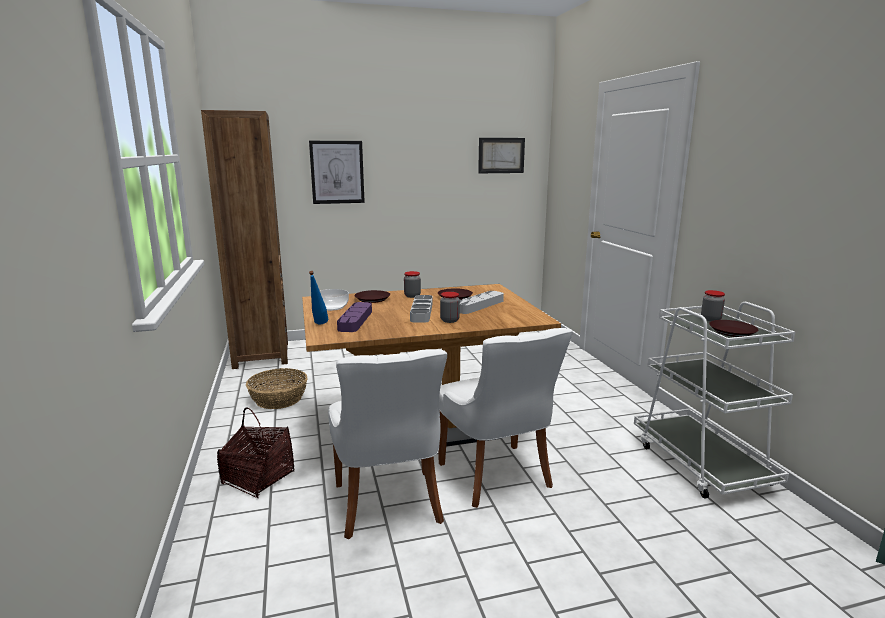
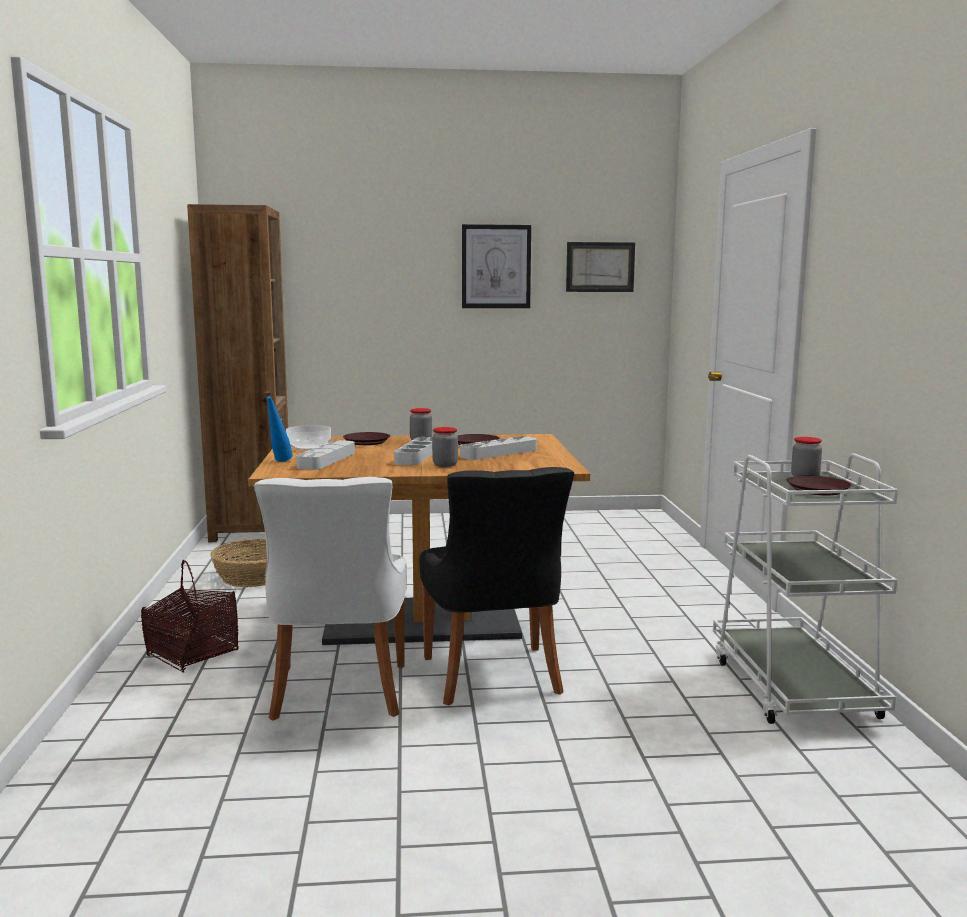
camera: 10 degrees right, 5 degrees down
(337, 172) = (367, 287): picture -> picture (496, 266)
(355, 320) = (326, 460): purple tray -> grey tray
(497, 477) = (493, 677): white chair -> black chair

